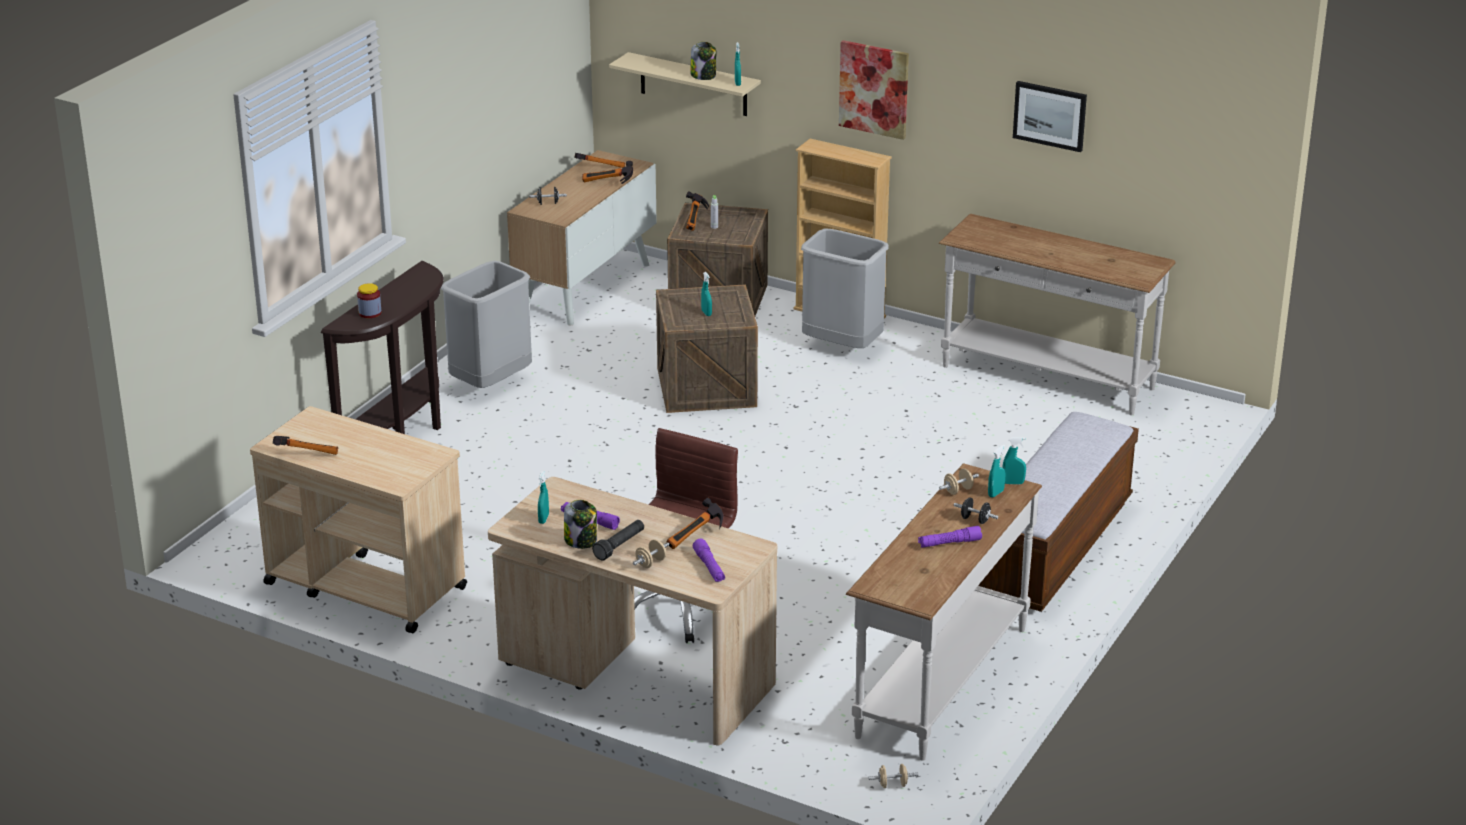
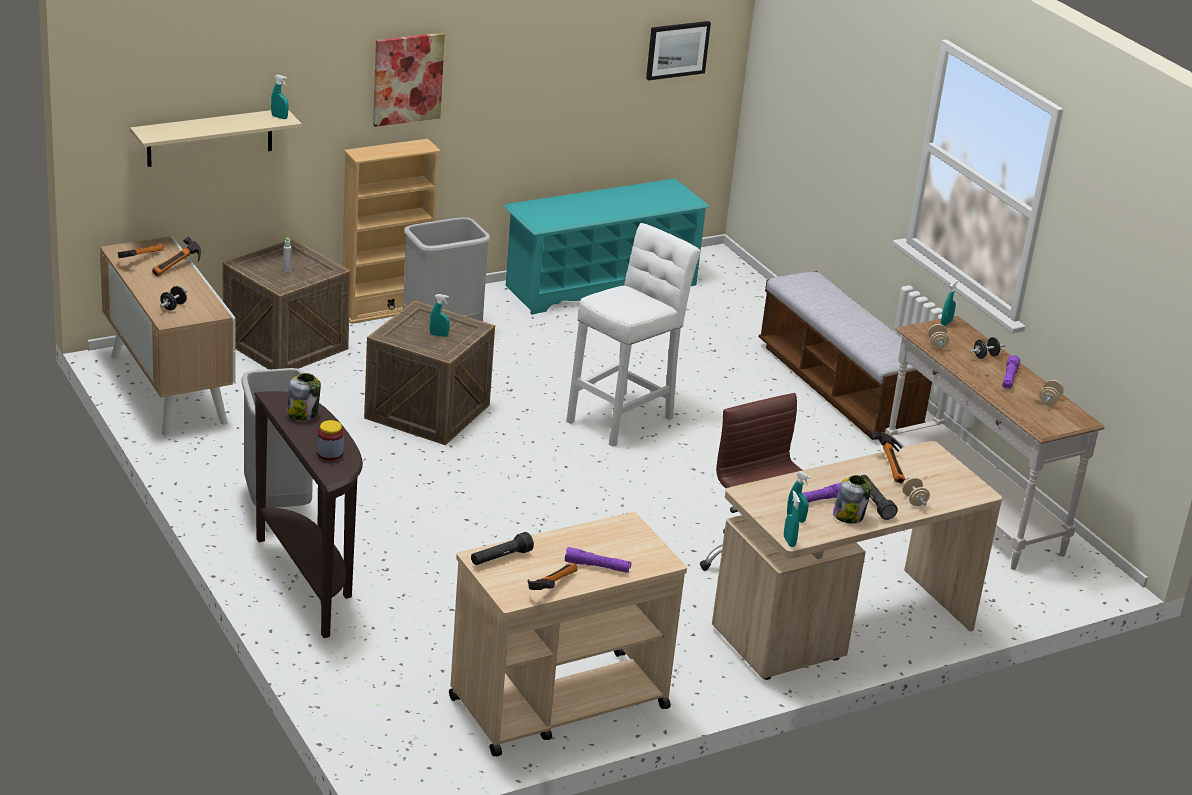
camera: 60 degrees left, 0 degrees up
(322, 423) = (500, 558): none -> black flashlight
(696, 220) = (265, 271): hammer -> none
(703, 76) = (240, 122): jar -> jar (302, 413)
(709, 567) = (943, 480): purple flashlight -> purple flashlight (597, 566)
(829, 467) = (623, 417): none -> white stool
(892, 785) = (1085, 581): beige dumbbell -> beige dumbbell (1049, 401)
(995, 493) = (955, 334): turquoise spray bottle -> turquoise spray bottle (789, 541)
(1047, 378) = (600, 285): white console table -> turquoise shoe rack
(1050, 115) = (573, 49): picture -> picture (677, 49)

